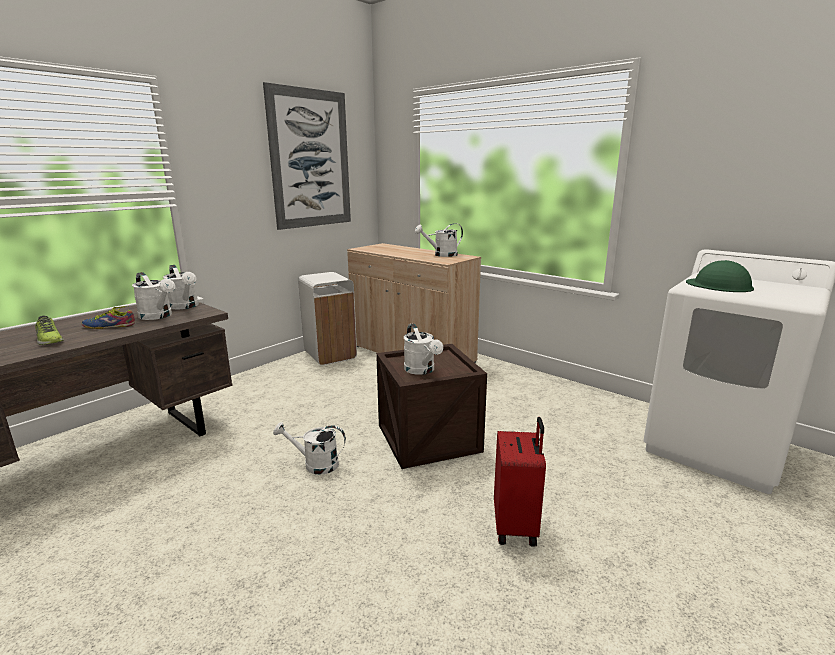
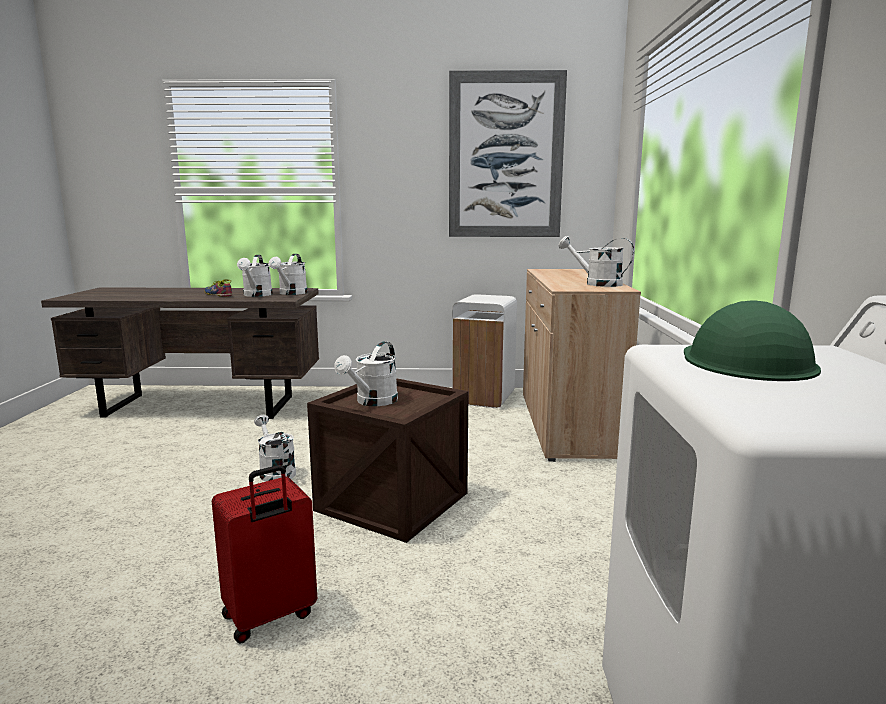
camera: 50 degrees right, 5 degrees down
(49, 339) = (174, 295): shoe -> none

